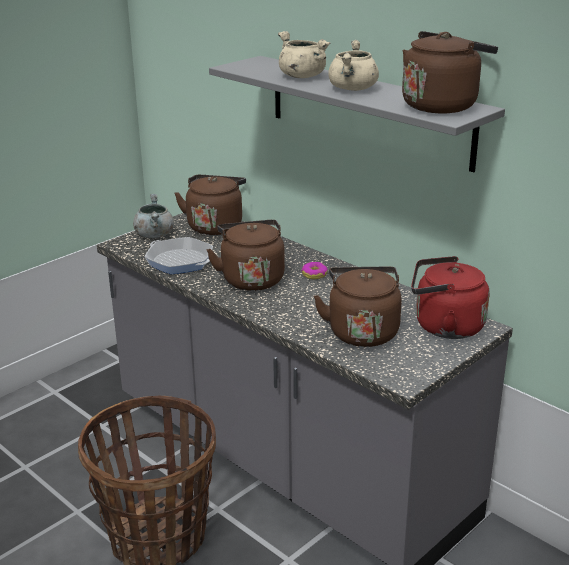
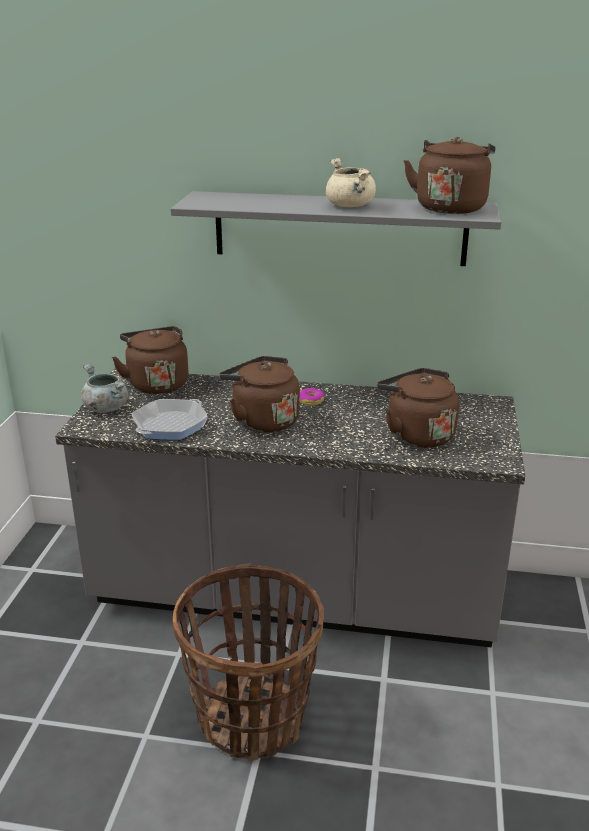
camera: 35 degrees left, 0 degrees up
(180, 261) = (170, 425): frying pan -> frying pan turned 120 degrees clockwise
(301, 76) = (280, 203): beige cooking pot -> none
(444, 326) = (468, 411): red kettle -> none

